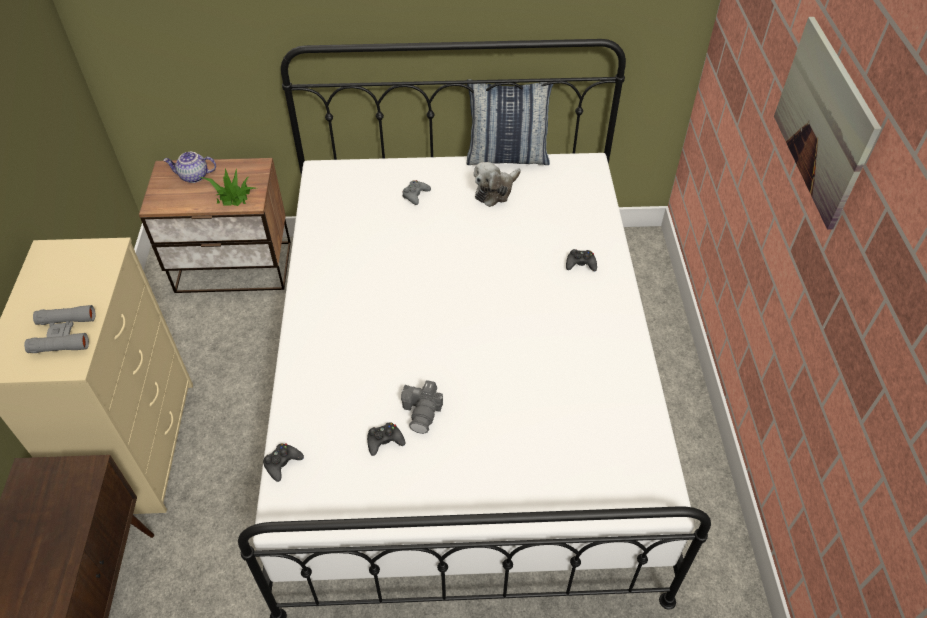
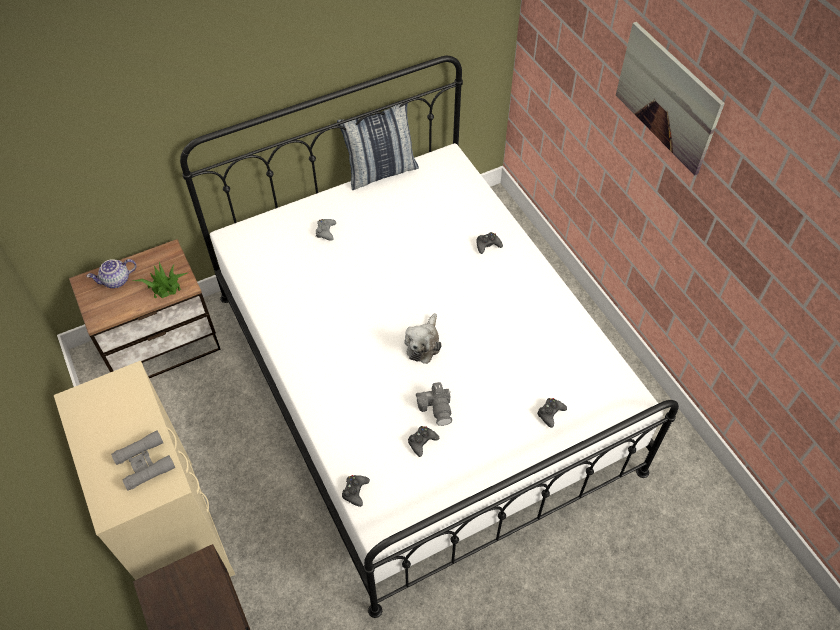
camera: 25 degrees left, 5 degrees up
(495, 191) = (388, 206): plush toy -> plush toy (423, 344)
(549, 469) = (550, 413): none -> black game controller

